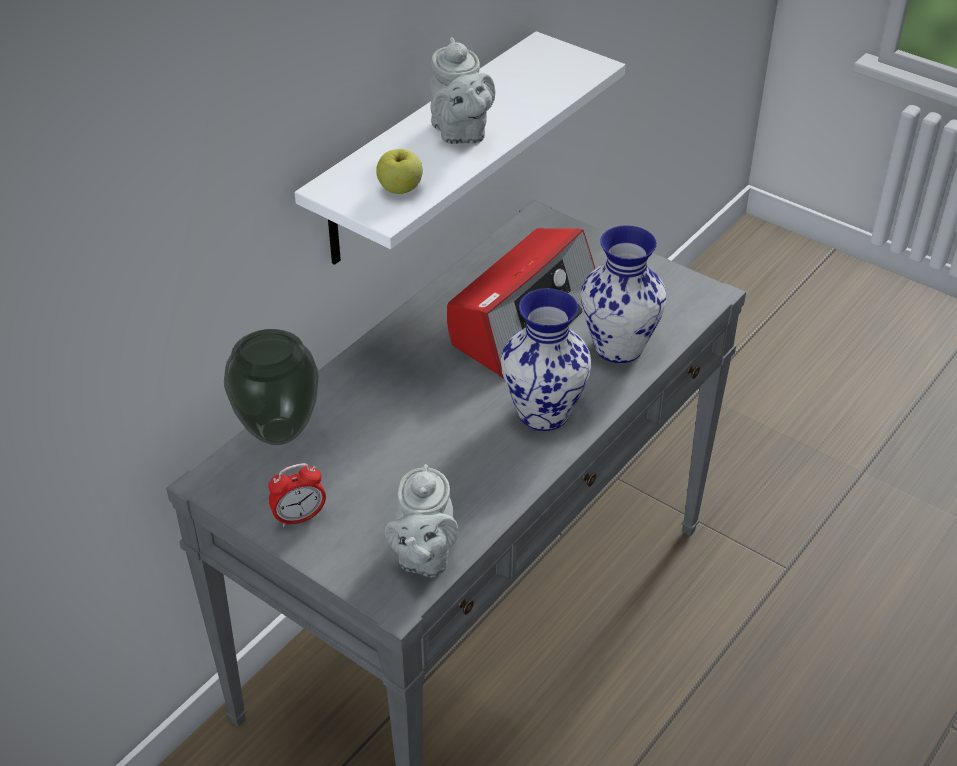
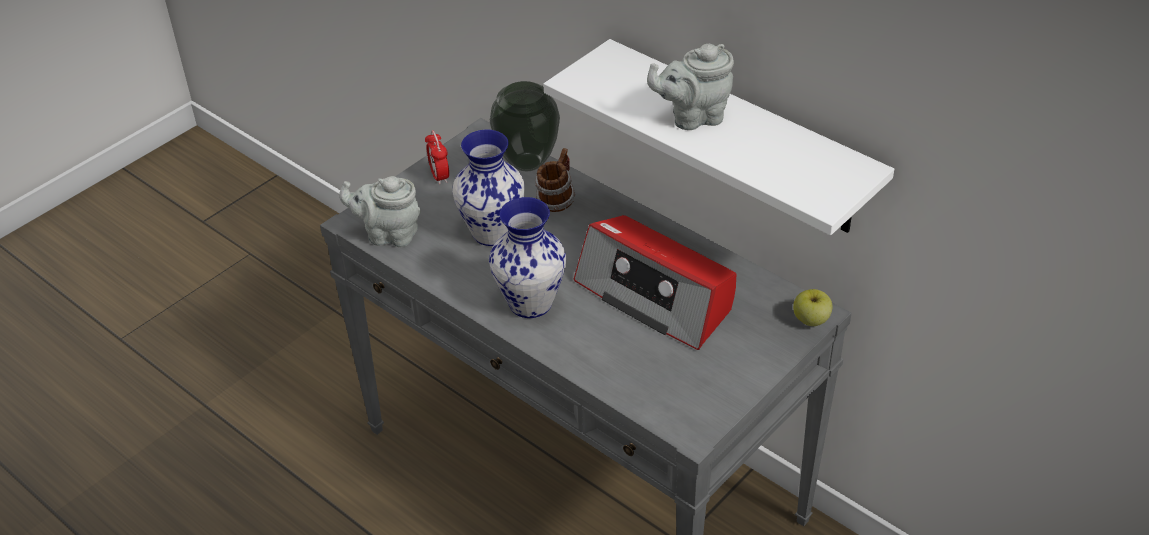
camera: 95 degrees right, 0 degrees up
(356, 402) = (556, 200): none -> mug
(400, 189) = (607, 86): apple -> apple (811, 320)
(618, 348) = (612, 356): vase -> vase (491, 232)

